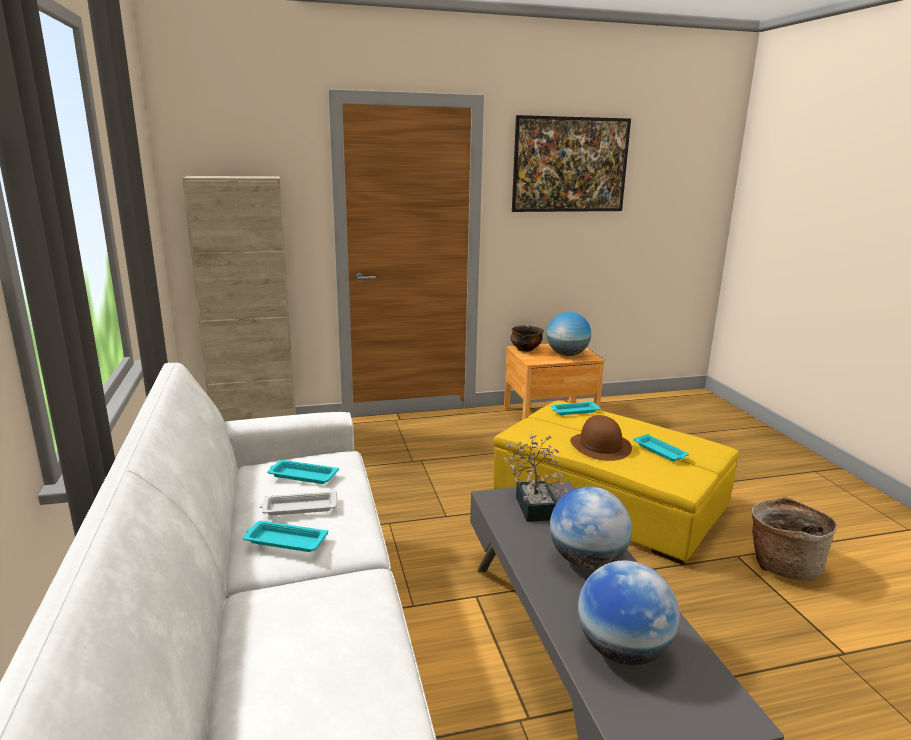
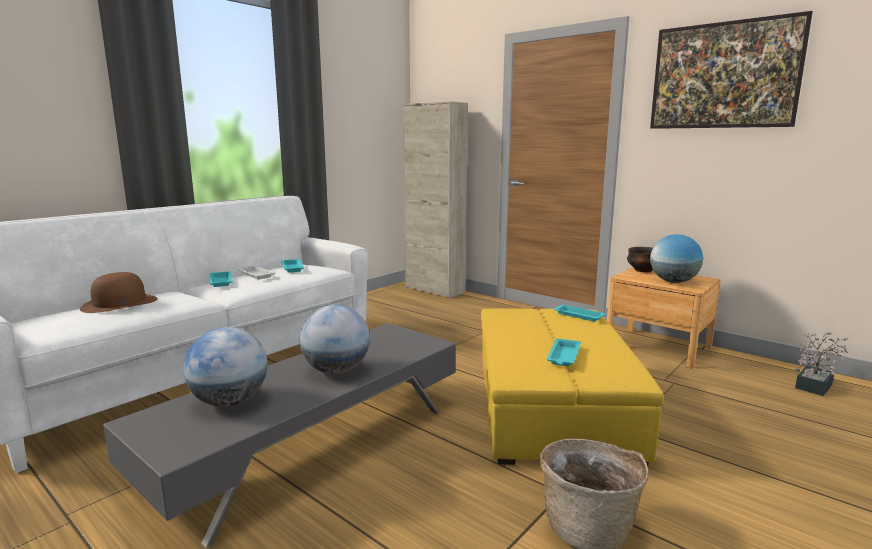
camera: 55 degrees right, 5 degrees down
(535, 504) = (397, 341): potted plant -> potted plant (815, 385)
(600, 446) = (525, 334): brown hat -> brown hat (120, 303)

